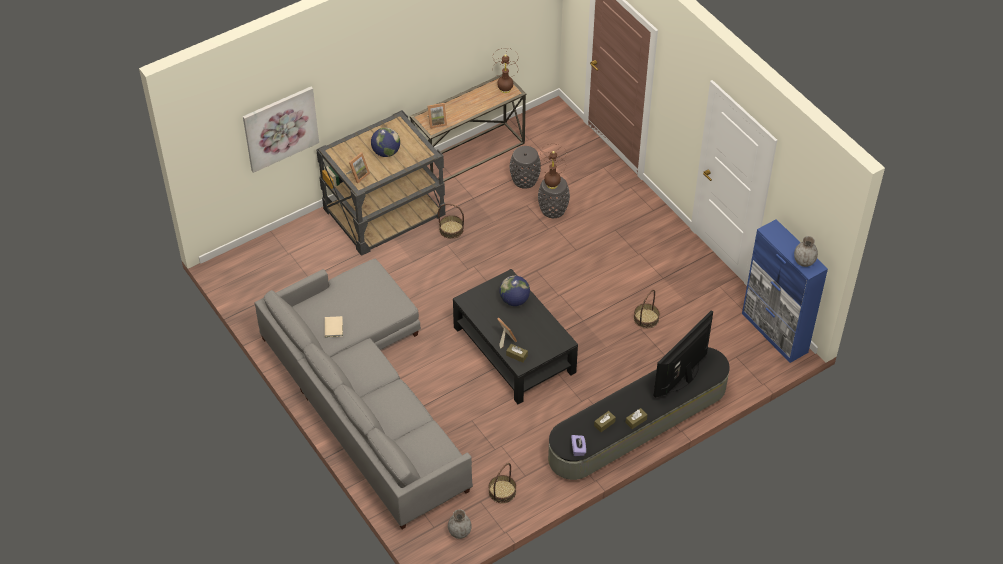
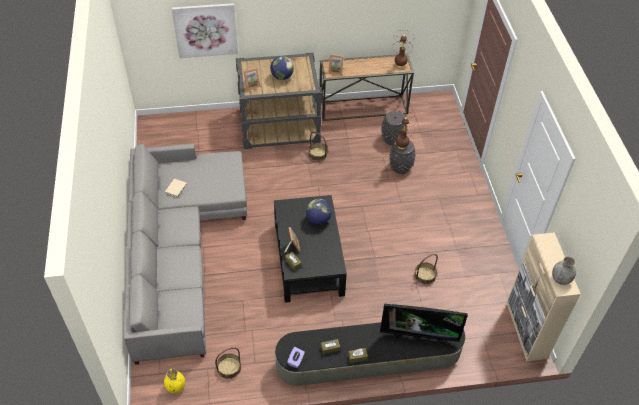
camera: 25 degrees right, 0 degrees up
(459, 532) = (175, 387): grey vase -> yellow vase
(683, 377) = (418, 337): television -> television turned 150 degrees counterclockwise
(774, 333) = (526, 330): blue cabinet -> beige cabinet

